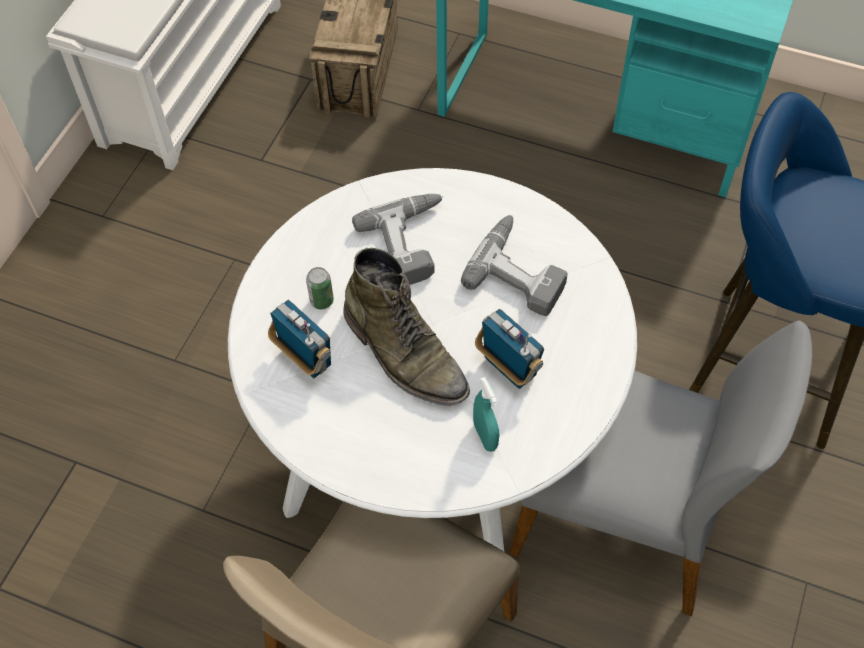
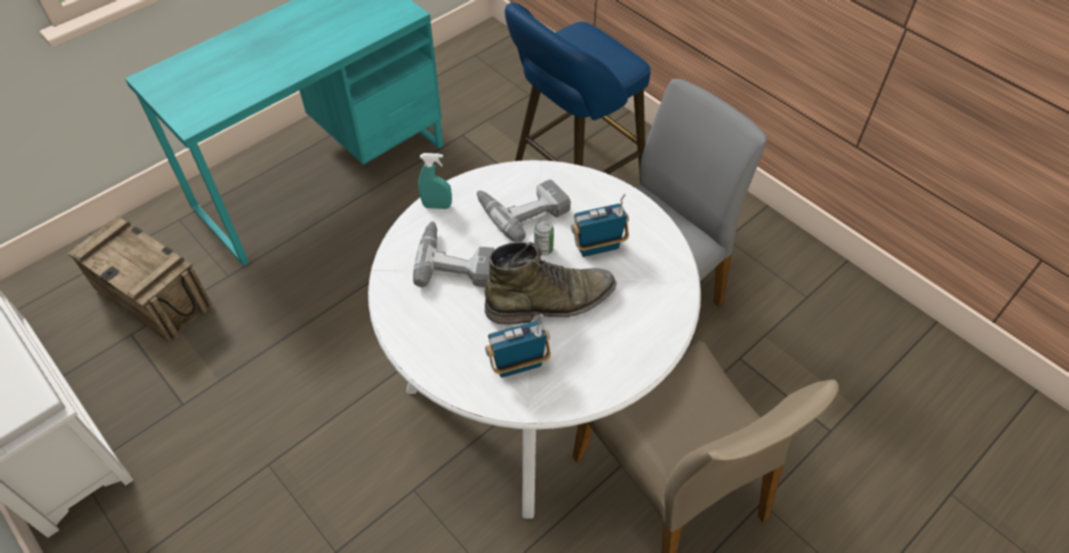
camera: 65 degrees left, 5 degrees down
(322, 301) = (471, 335): can -> can (543, 249)
(485, 436) = (645, 282): turquoise spray bottle -> turquoise spray bottle (437, 206)

